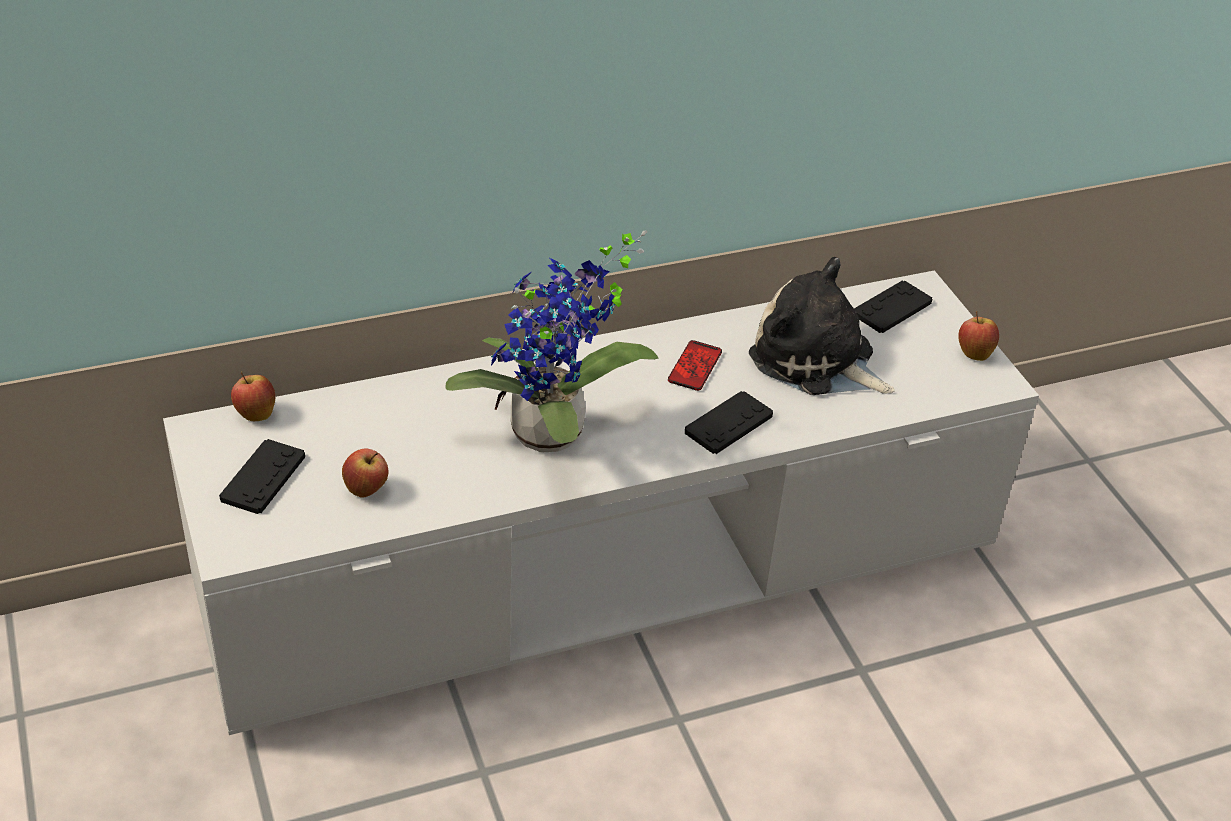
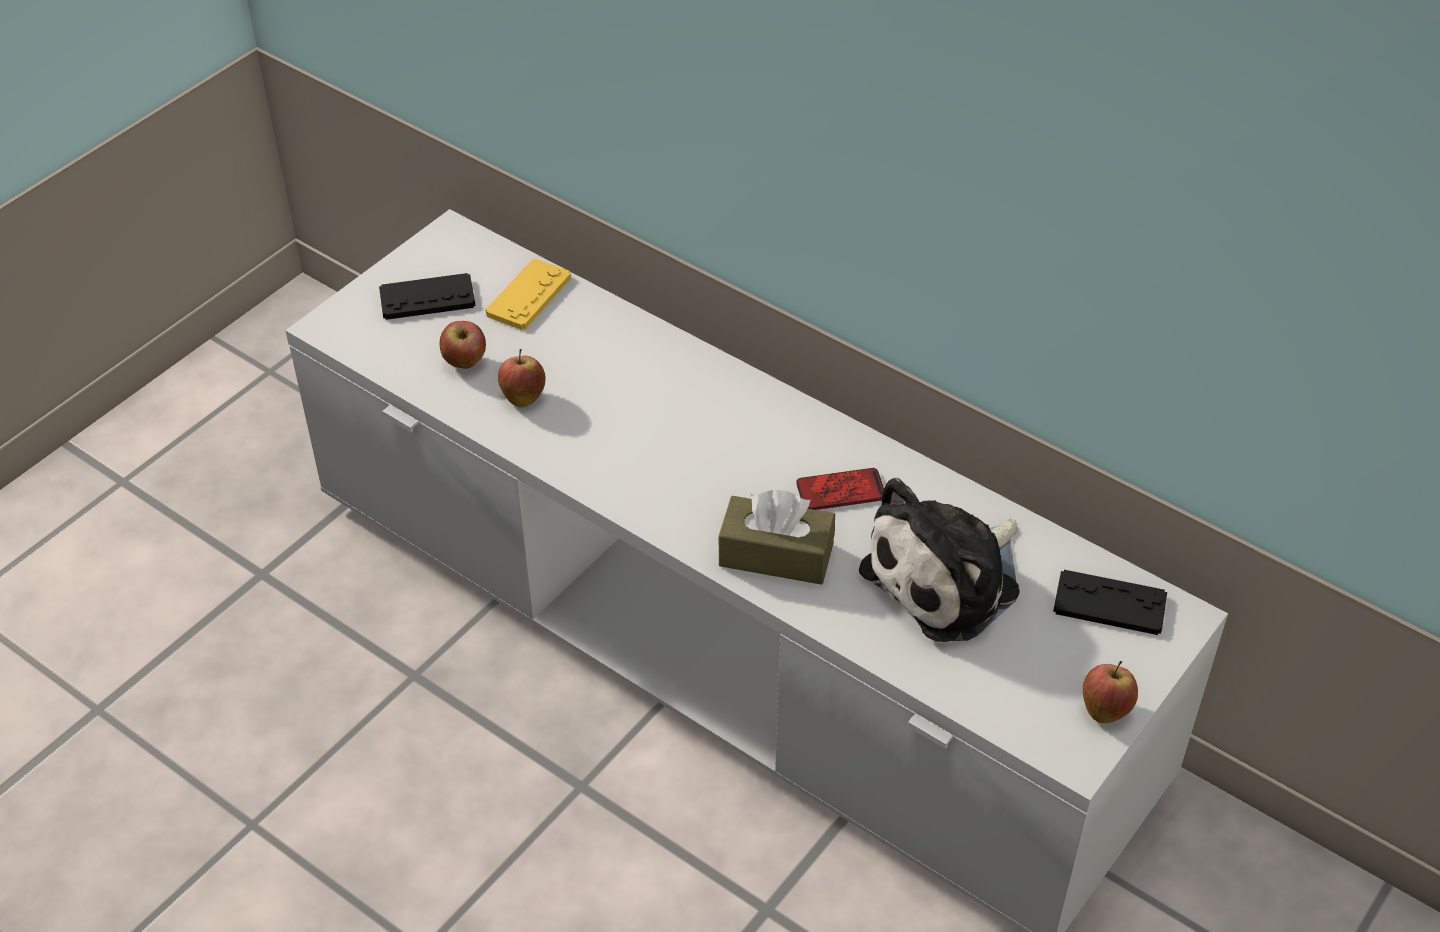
camera: 60 degrees right, 5 degrees up
(255, 413) = (500, 252): apple -> apple (523, 397)
(327, 421) = (529, 296): none -> yellow game controller
(552, 438) = (637, 442): potted plant -> none
(728, 424) = (776, 555): black game controller -> brown tissue box
(816, 360) = (948, 579): plush toy -> plush toy turned 135 degrees counterclockwise

